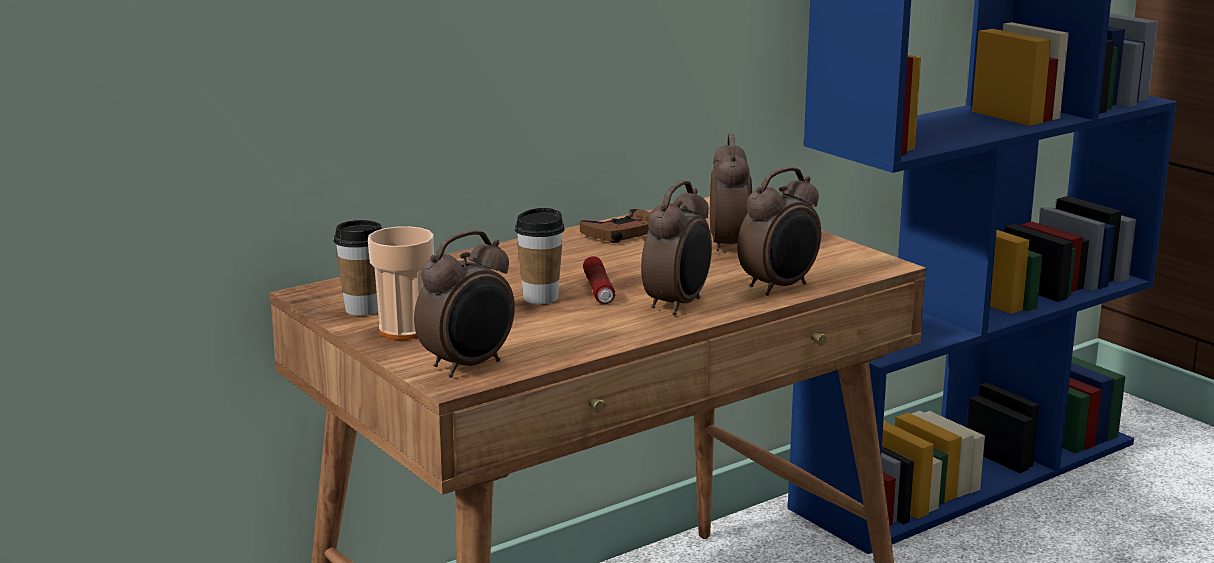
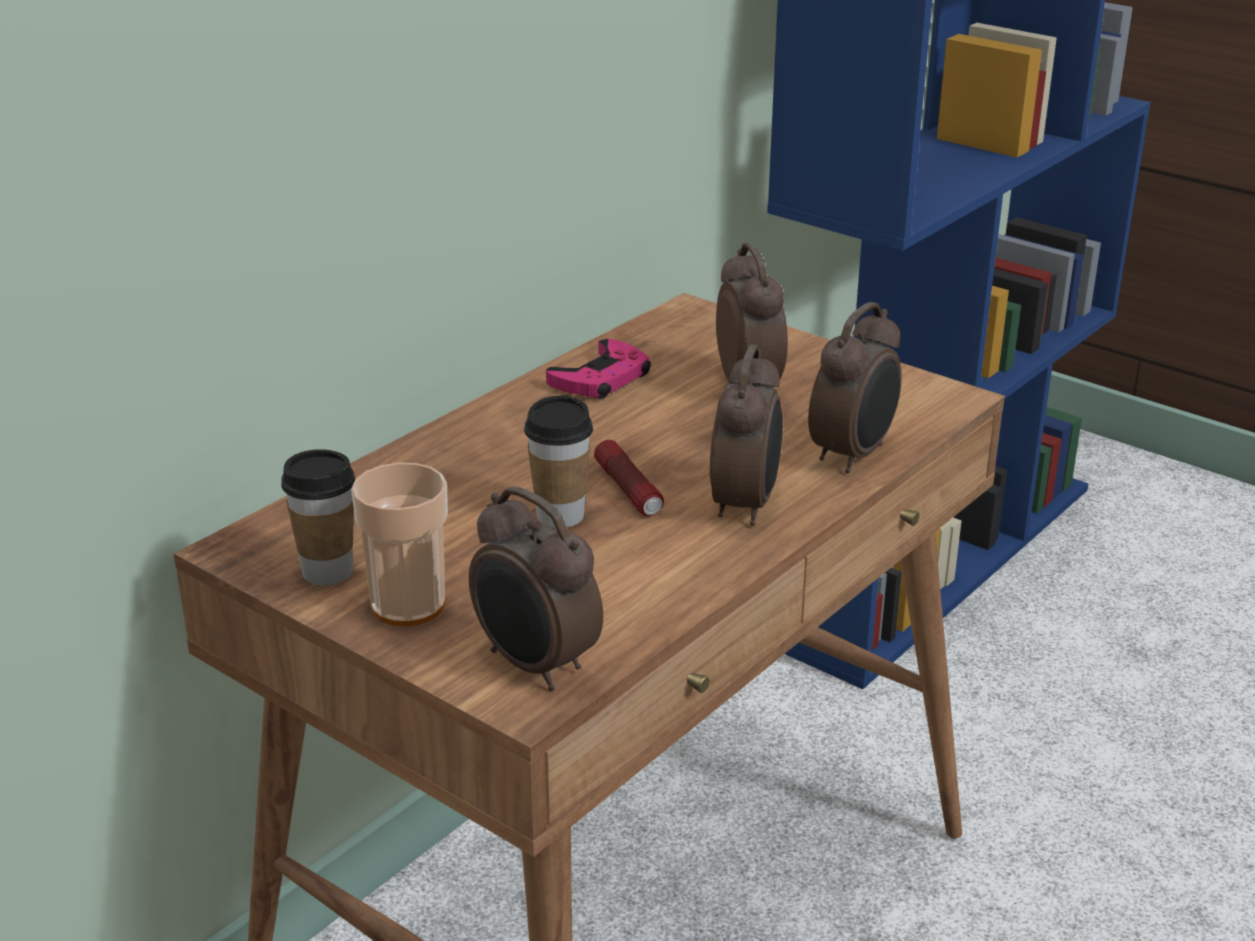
camera: 15 degrees left, 10 degrees up
(469, 366) = (534, 666): alarm clock -> alarm clock turned 105 degrees clockwise
(622, 233) = (601, 379): brown game controller -> pink game controller

